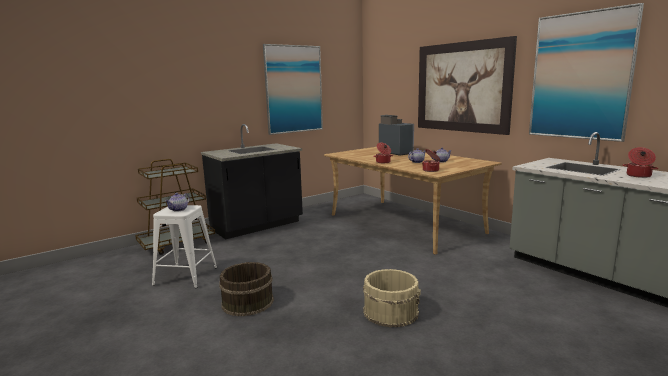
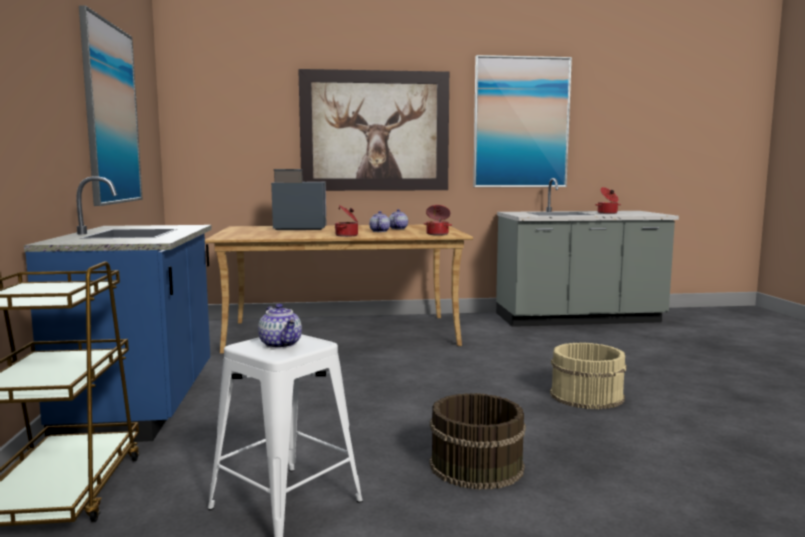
camera: 60 degrees left, 5 degrees down
(257, 226) = (143, 405): black counter -> blue counter

